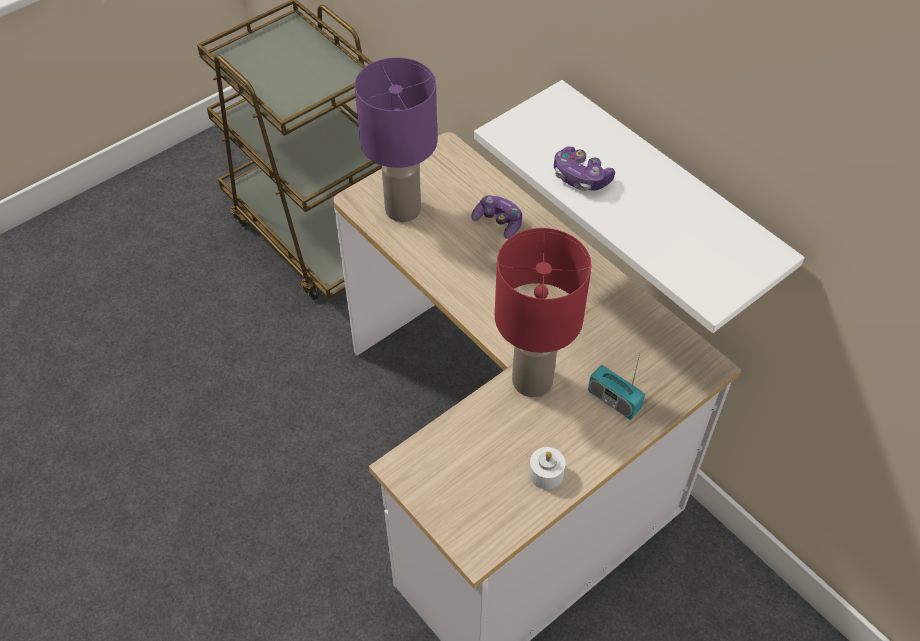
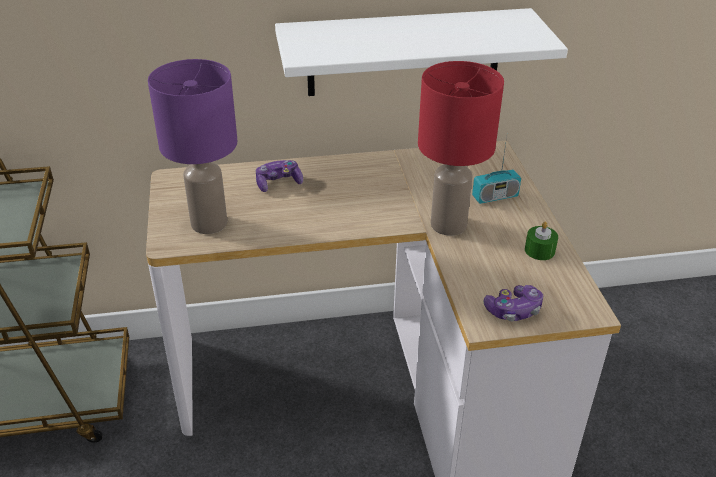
camera: 60 degrees left, 15 degrees down
(546, 473) = (539, 250): white candle -> green candle
(580, 178) = (386, 46): game controller -> game controller (513, 310)

